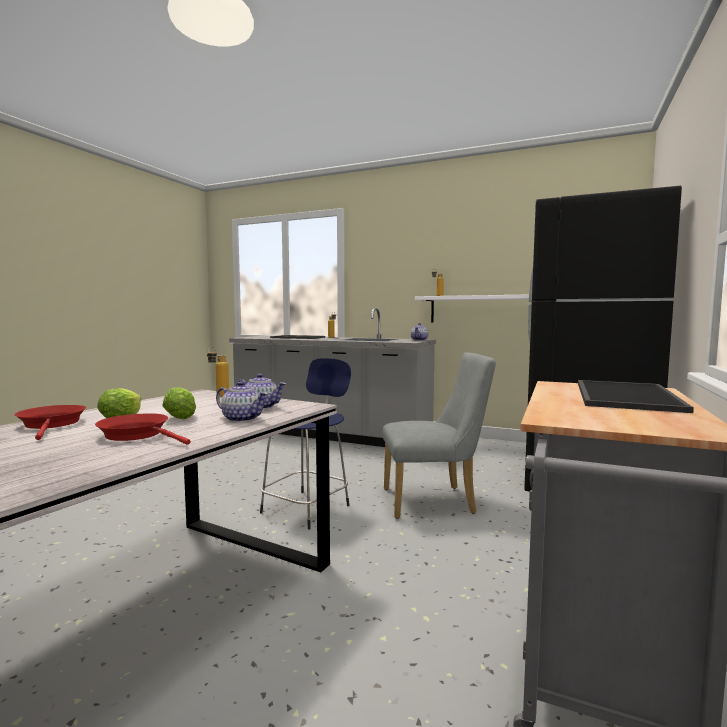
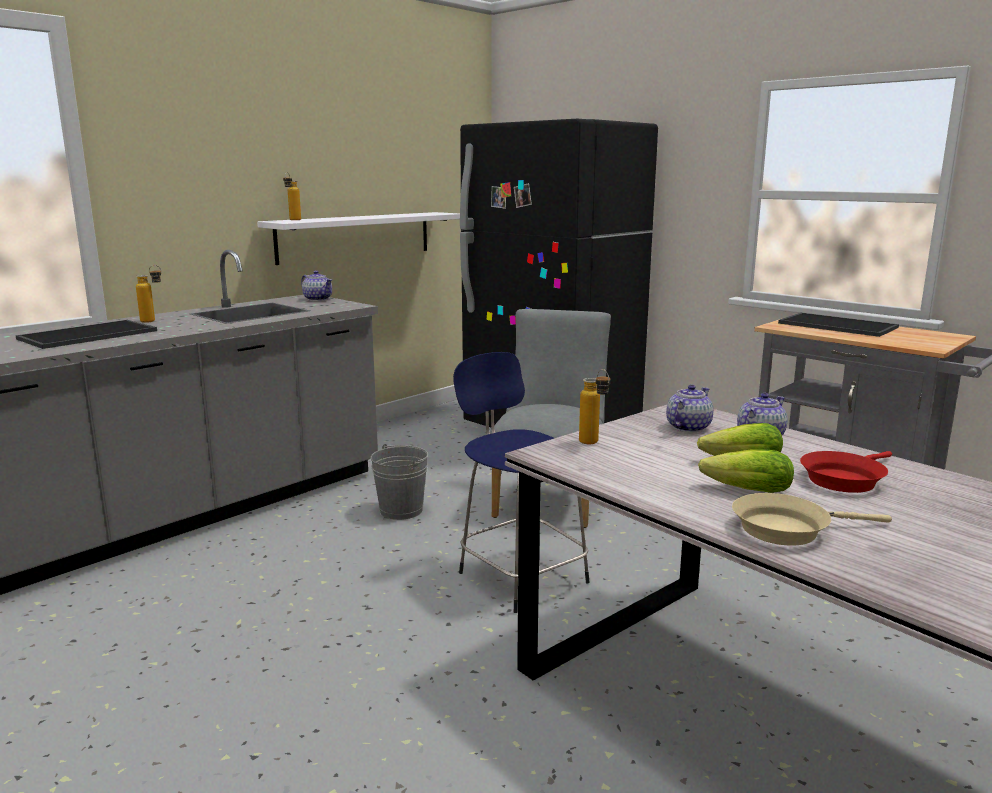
camera: 70 degrees left, 10 degrees up
(52, 424) = (787, 529): red frying pan -> beige frying pan
(372, 467) = (401, 510): none -> grey bucket

